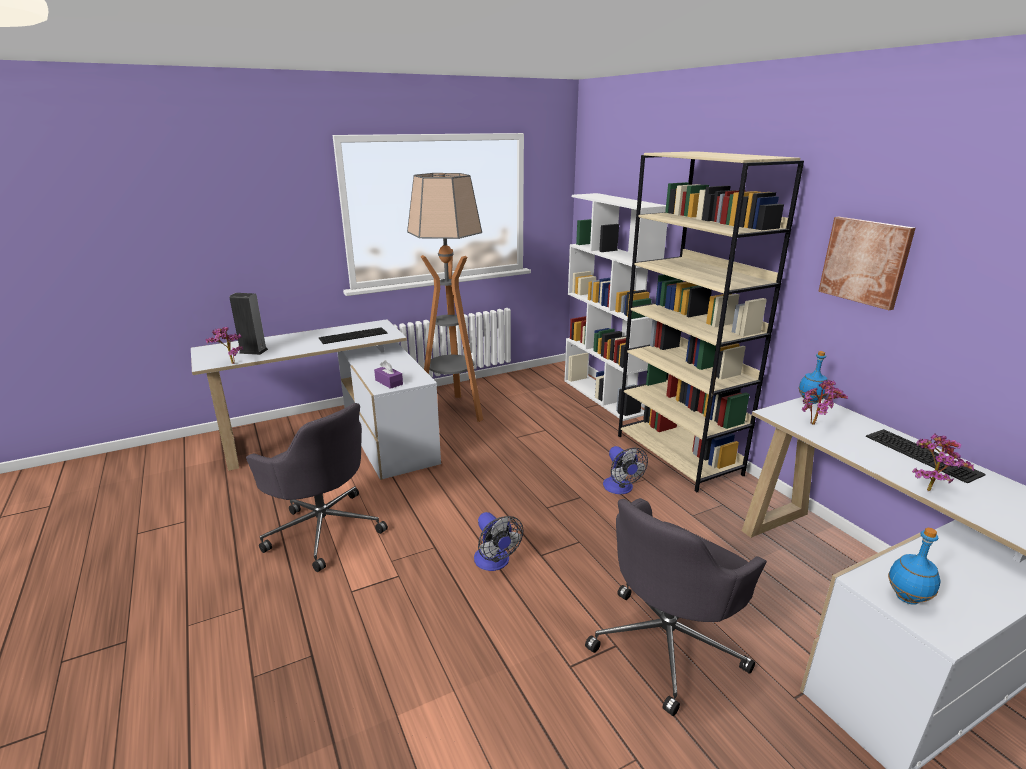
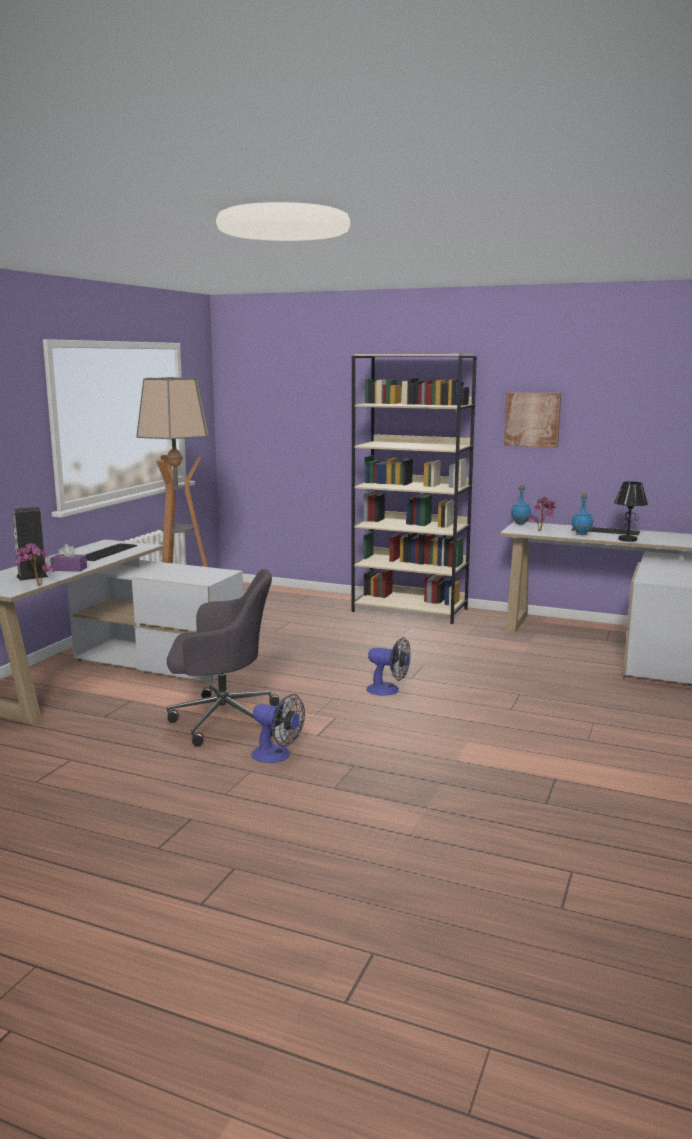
camera: 40 degrees left, 10 degrees down
(389, 382) = (201, 578): purple tissue box -> purple tissue box (69, 569)
(604, 397) = (298, 593): white bookcase -> none
(620, 489) = (403, 635): fan -> fan (277, 756)
(667, 643) = (542, 684): grey office chair -> none
(907, 598) = (666, 579): blue bottle -> blue bottle (581, 534)
(927, 488) = (628, 539): potted plant -> black table lamp

